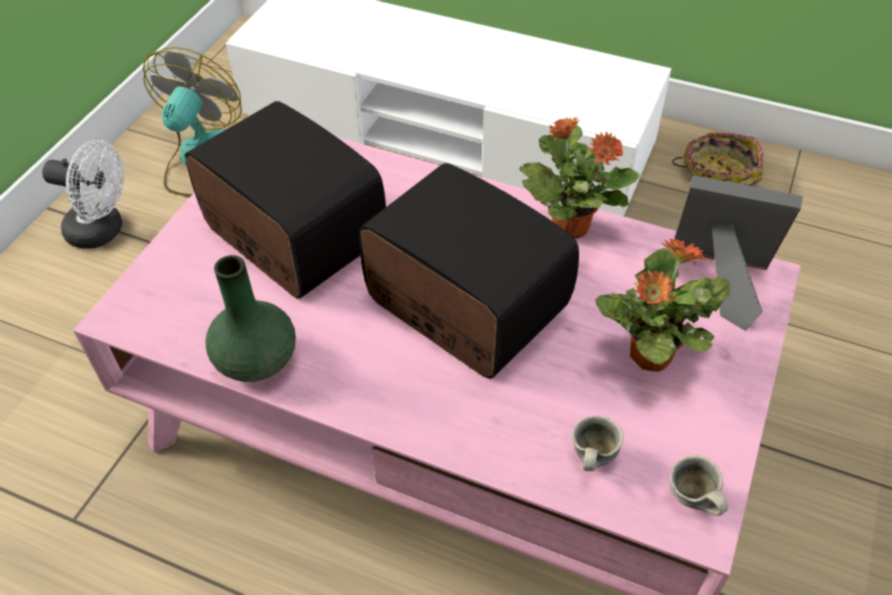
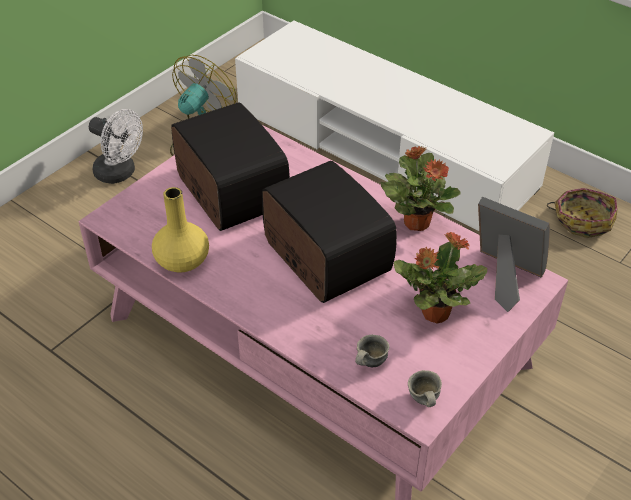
camera: 15 degrees right, 5 degrees down
(255, 359) = (182, 261): green vase -> yellow vase

